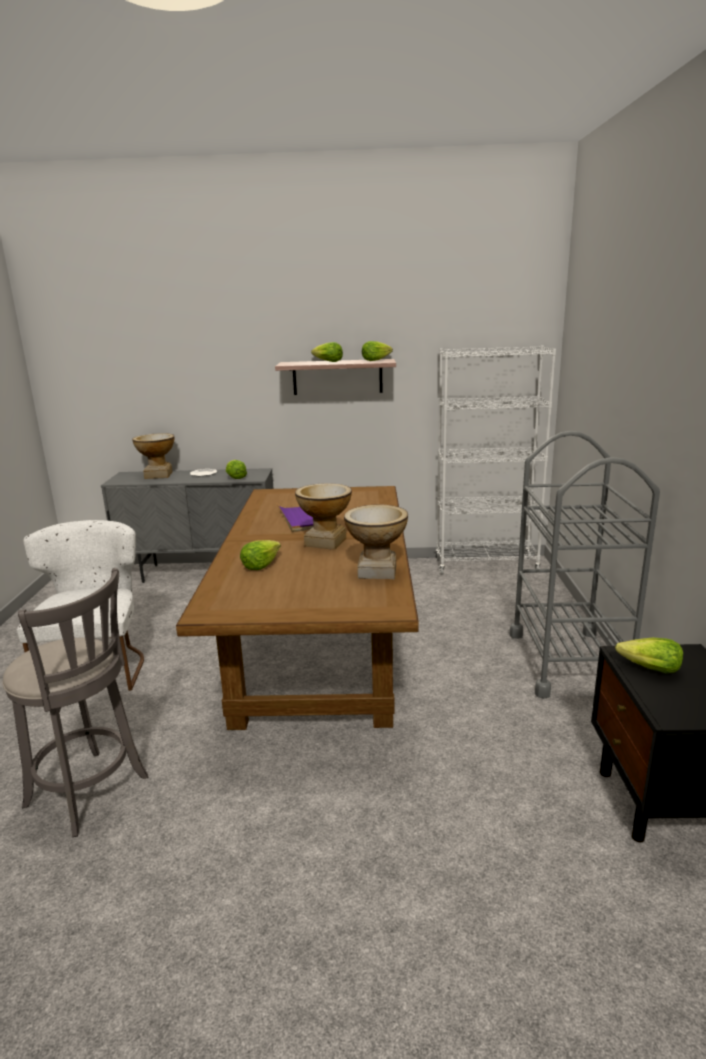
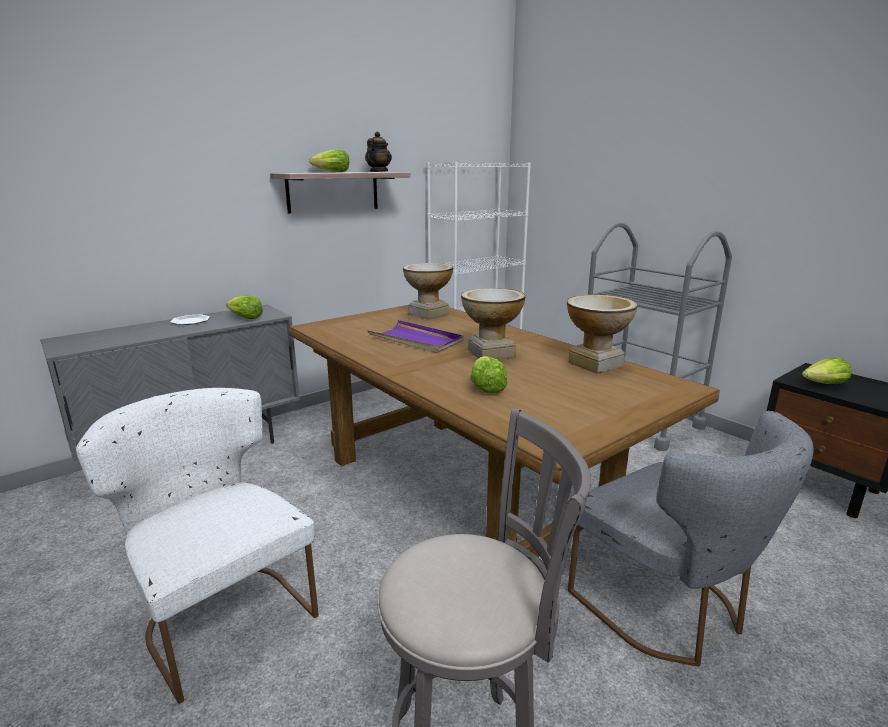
camera: 40 degrees left, 0 degrees up
(158, 475) = (122, 332): vase -> vase (428, 314)
(315, 796) = (667, 609): none -> grey chair
(375, 360) = (378, 172): lettuce -> teapot

